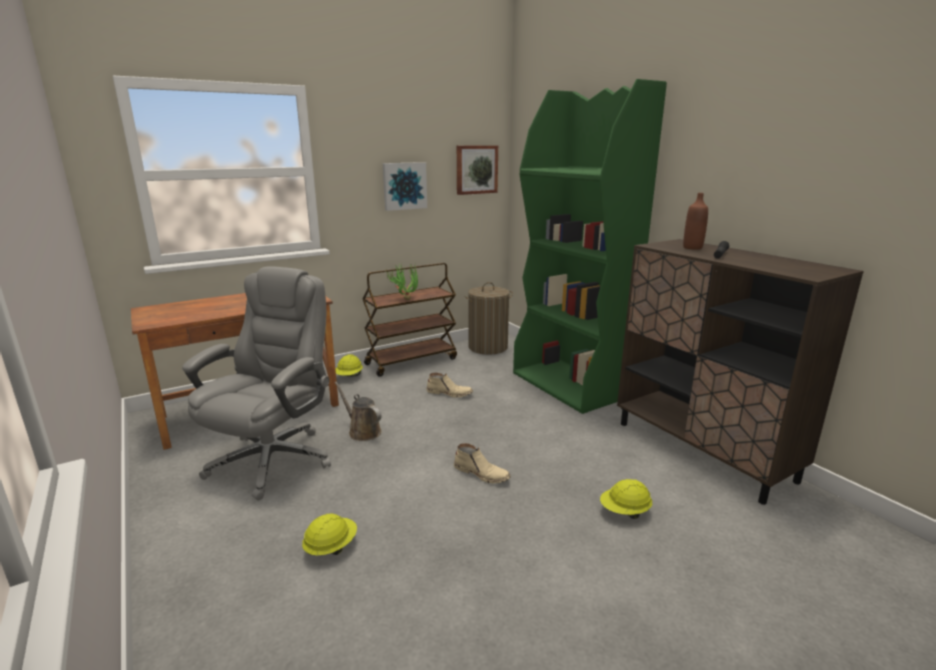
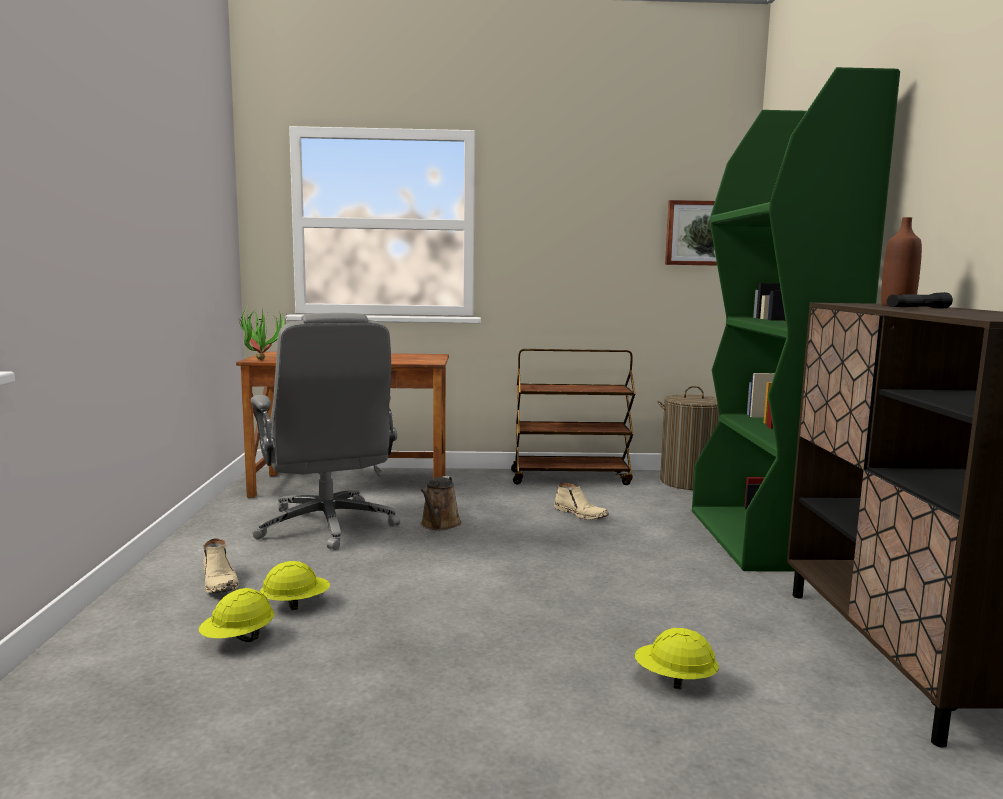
camera: 30 degrees right, 10 degrees down
(273, 459) = (327, 526): grey office chair -> grey office chair turned 105 degrees clockwise
(349, 376) = (482, 478): yellow hard hat -> yellow hard hat (238, 639)
(362, 431) = (439, 525): brown watering can -> brown watering can turned 150 degrees counterclockwise
(404, 186) = (588, 249): picture -> none
(404, 299) = (563, 389): potted plant -> potted plant (261, 359)
(482, 473) = (527, 592): beige boot -> beige boot (220, 583)

